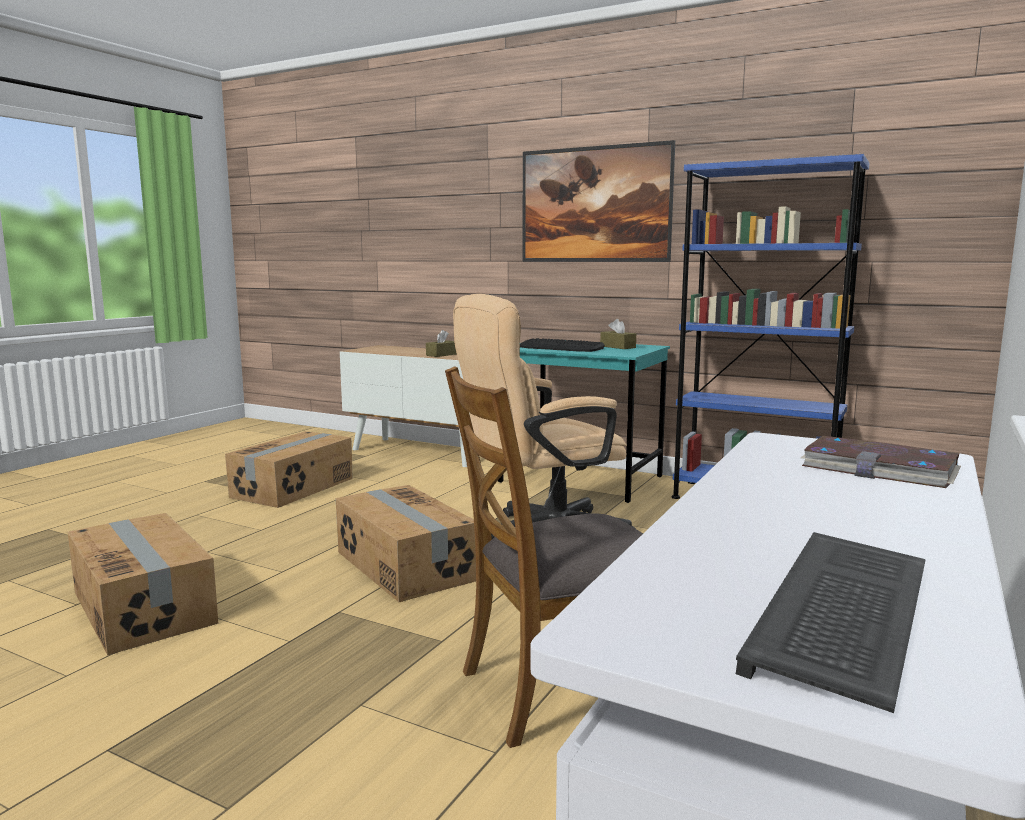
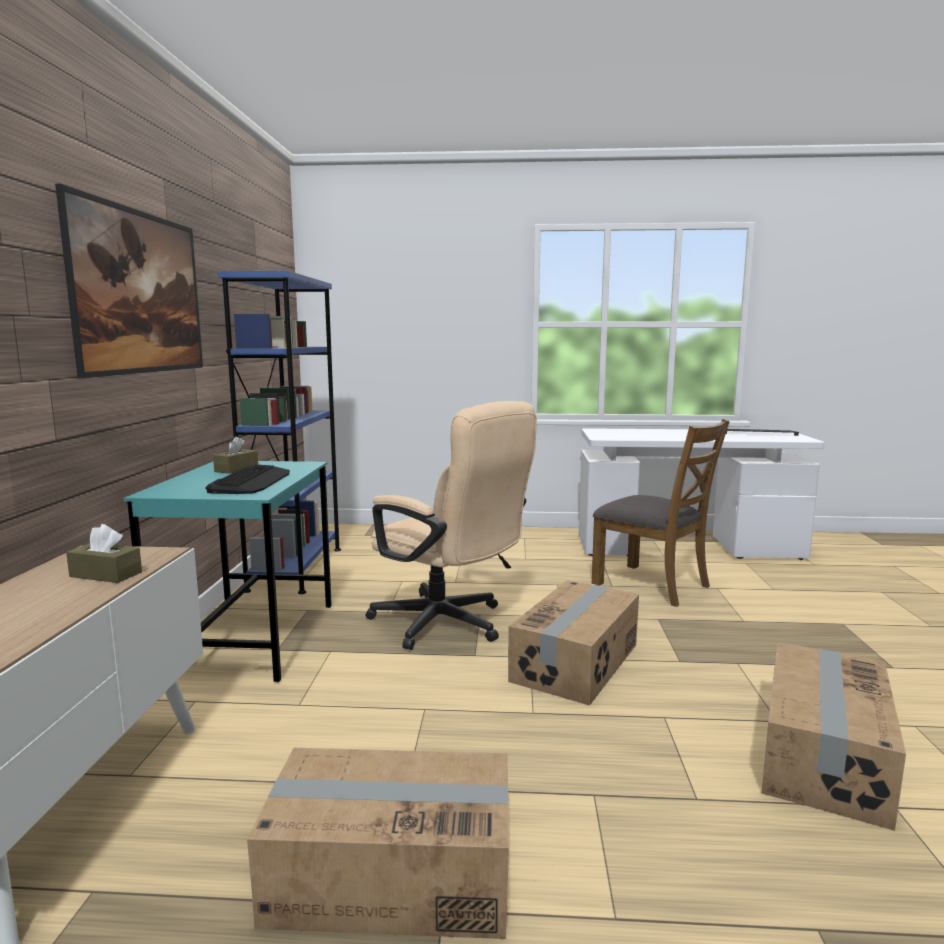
camera: 115 degrees left, 0 degrees up
(879, 468) = (624, 432): book -> none

